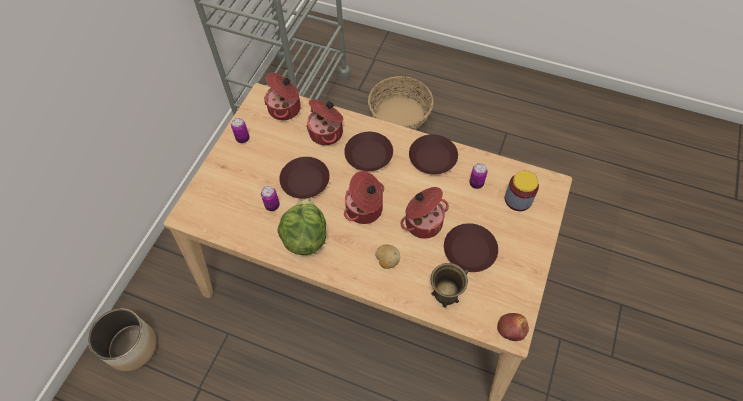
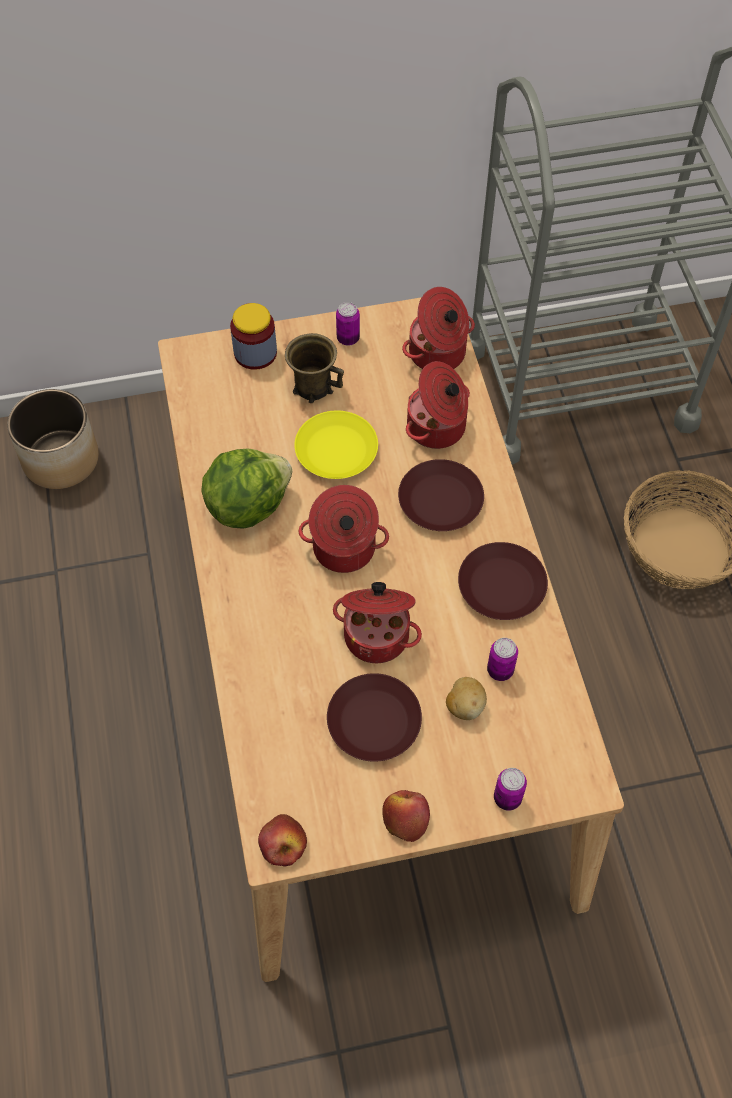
camera: 55 degrees right, 0 degrees up
(272, 205) = (269, 438): can -> can (507, 798)
(305, 181) = (336, 451): brown plate -> yellow plate
(387, 261) = (281, 623): potato -> potato (464, 706)
(445, 293) = (280, 725): brown mug -> brown mug (313, 386)
(518, 199) = (516, 745): jar -> jar (255, 353)
(529, 265) = (405, 817): none -> apple

